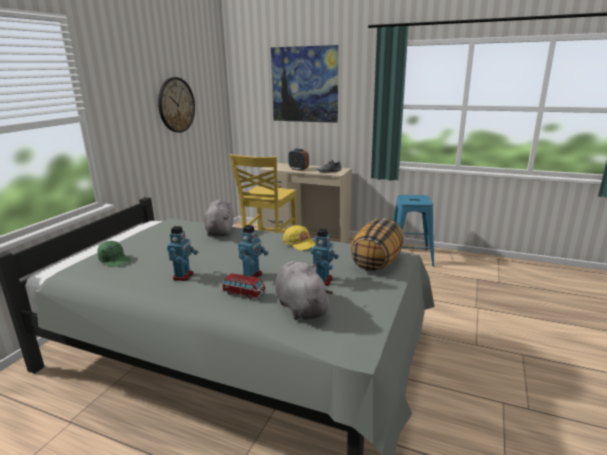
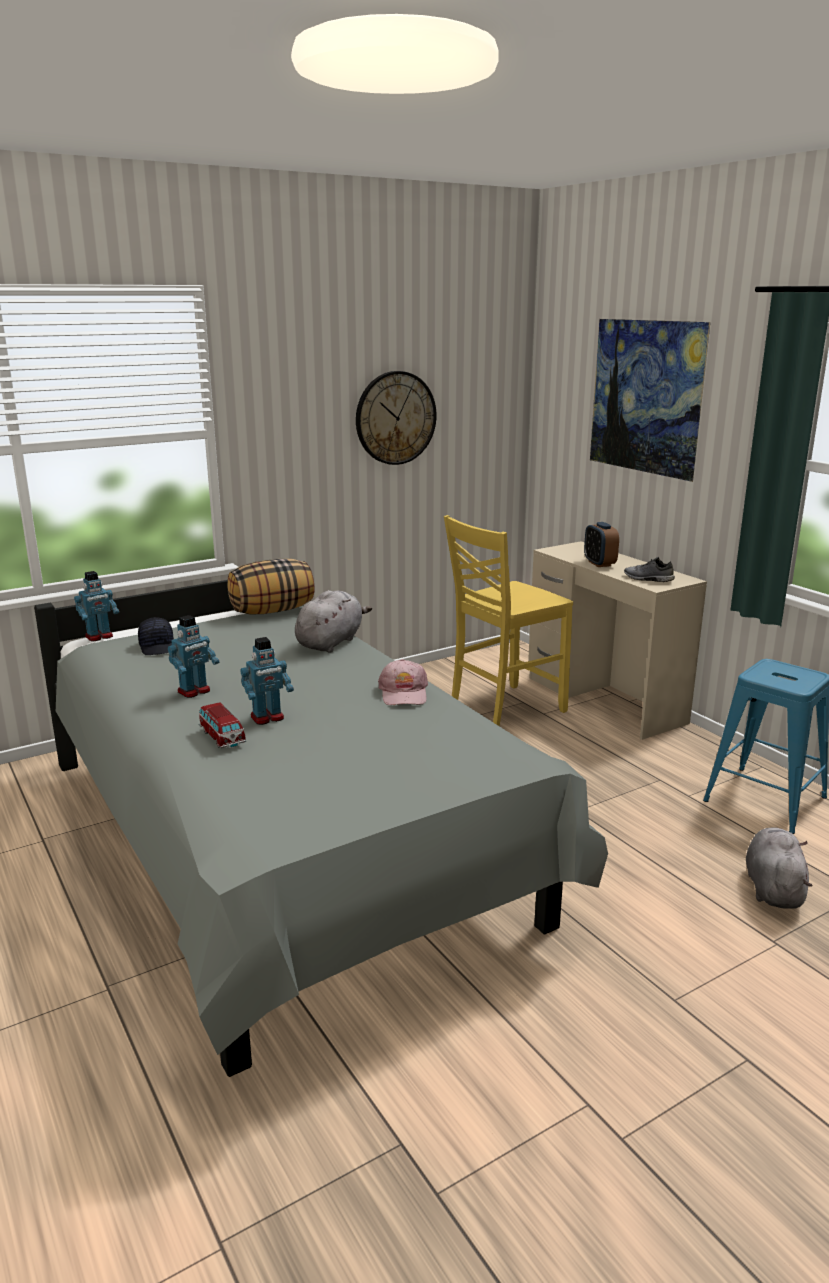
camera: 35 degrees right, 0 degrees up
(115, 260) = (158, 647): green cap -> black cap
(300, 243) = (404, 693): yellow cap -> pink cap
(300, 306) = (257, 779): grey plush toy -> grey plush toy (773, 888)
(323, 280) = (341, 756): toy robot -> toy robot (99, 637)
(376, 262) = (463, 758): pillow -> pillow (272, 611)

